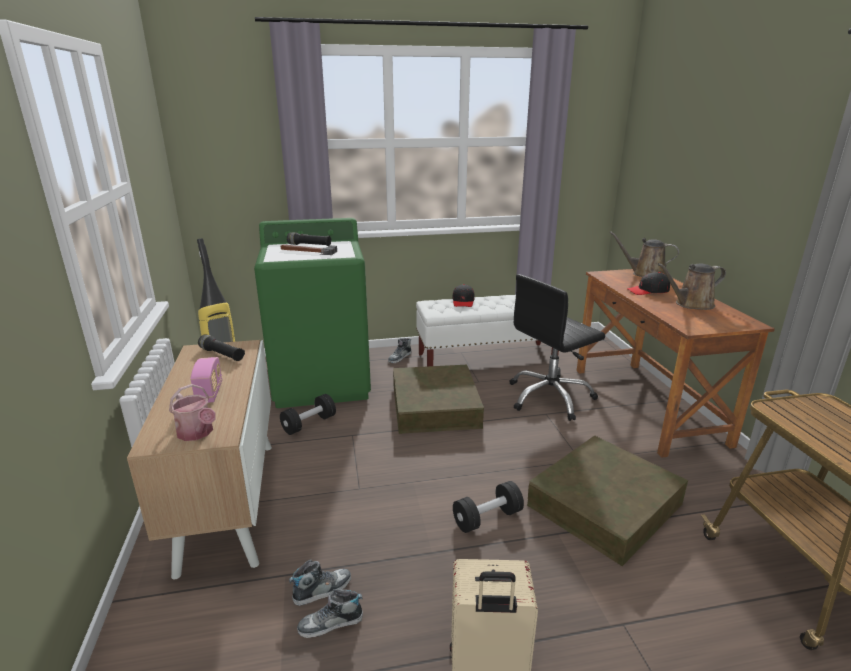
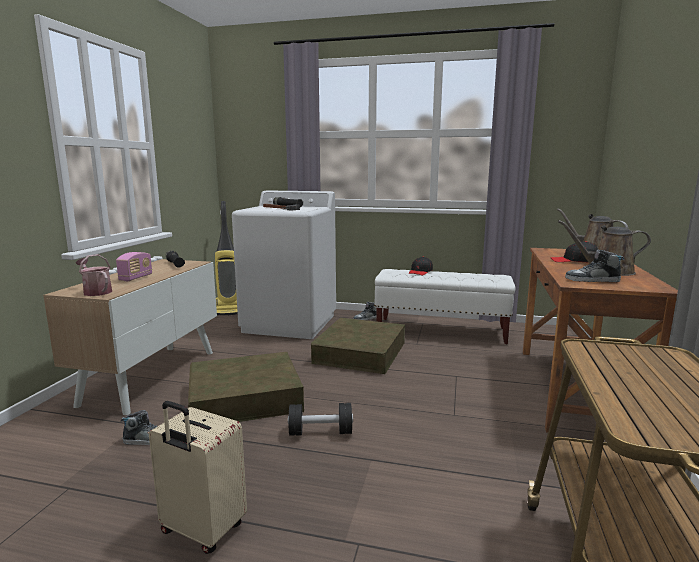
camera: 25 degrees right, 10 degrees down
(197, 433) = (96, 291): watering can -> watering can turned 150 degrees clockwise
(309, 424) = (252, 345): black dumbbell -> none
(322, 381) = (290, 323): green washing machine -> white washing machine
(331, 624) = (131, 461): shoe -> shoe (592, 280)
(550, 397) = (473, 365): black office chair -> none
(605, 505) = (442, 452): brown storage box -> brown storage box (245, 397)

